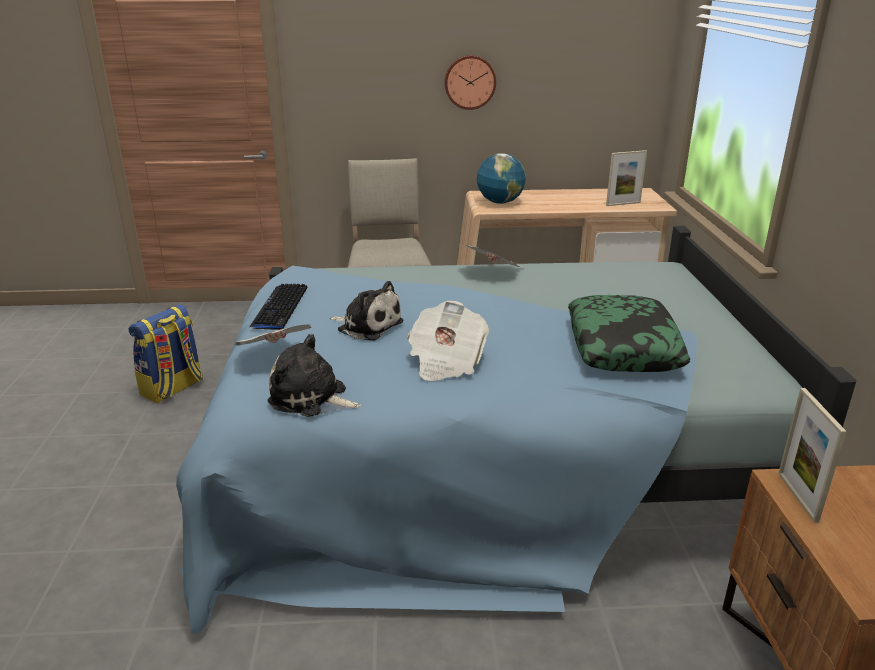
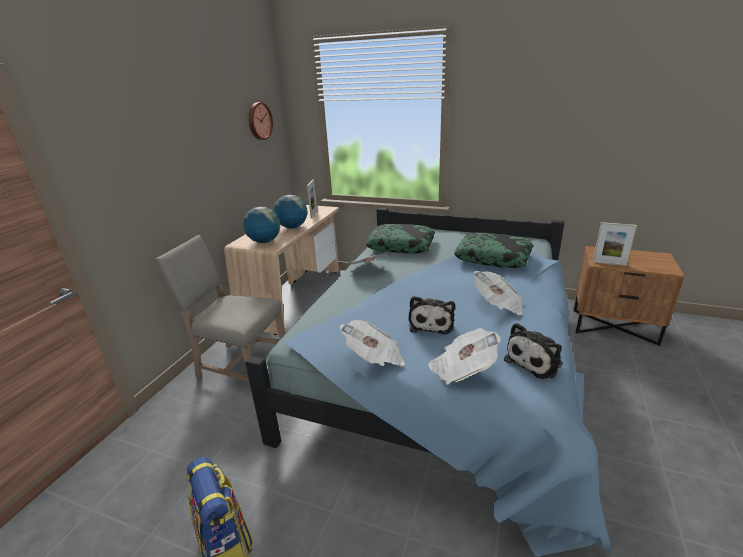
camera: 65 degrees left, 0 degrees up
(280, 308) = (374, 357): keyboard -> newspaper
(367, 326) = (431, 323): plush toy -> plush toy turned 135 degrees clockwise
(470, 82) = (205, 164): wall clock -> wall clock (259, 121)
(561, 204) = (292, 227): none -> globe
(598, 278) = (401, 245): none -> pillow

